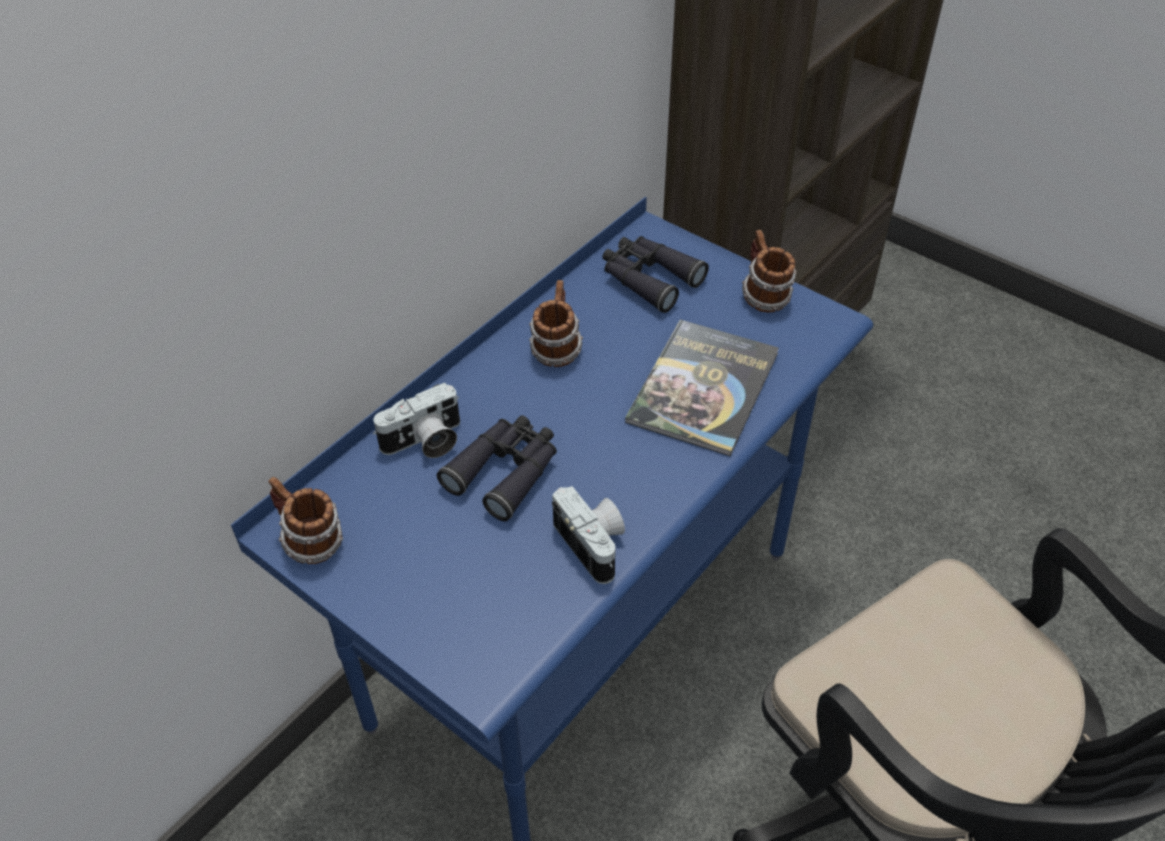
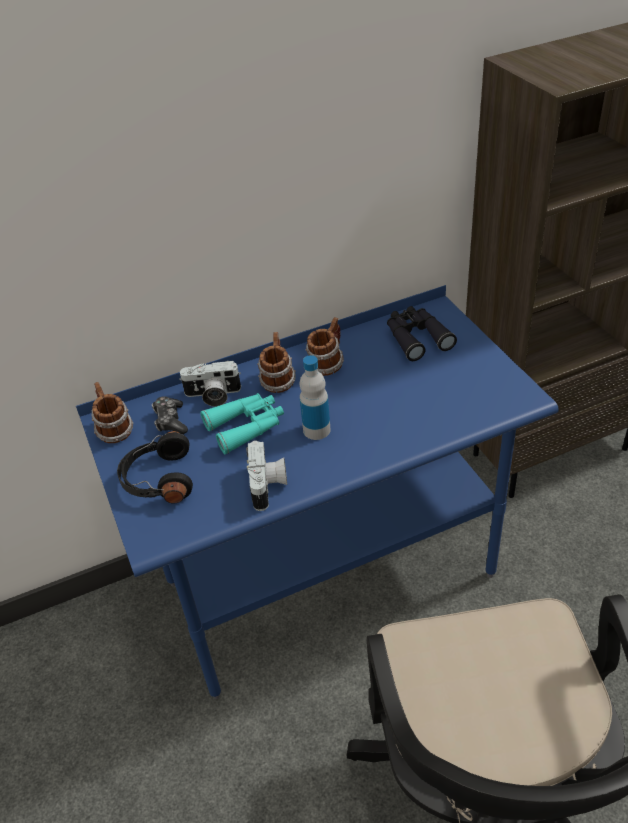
camera: 30 degrees right, 5 degrees down
(388, 499) = (170, 421): none -> game controller
(431, 591) = (158, 480): none -> black headphones
(506, 471) = (246, 426): black binoculars -> turquoise binoculars
(605, 445) = (316, 430): none -> bottle
(703, 387) = (404, 414): book -> none
(763, 297) = (487, 369): mug -> mug (277, 381)

